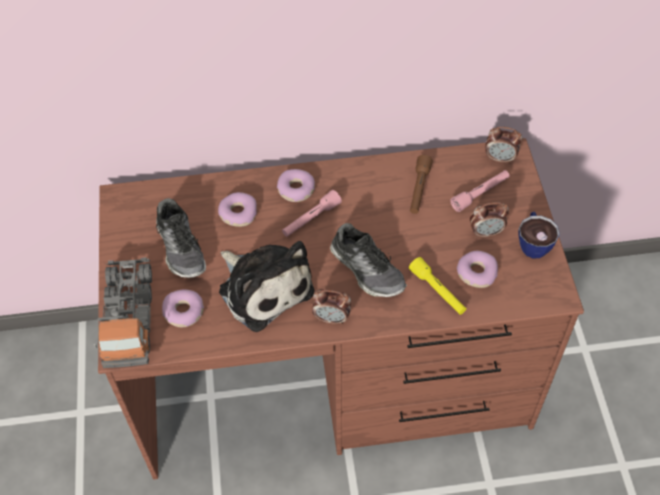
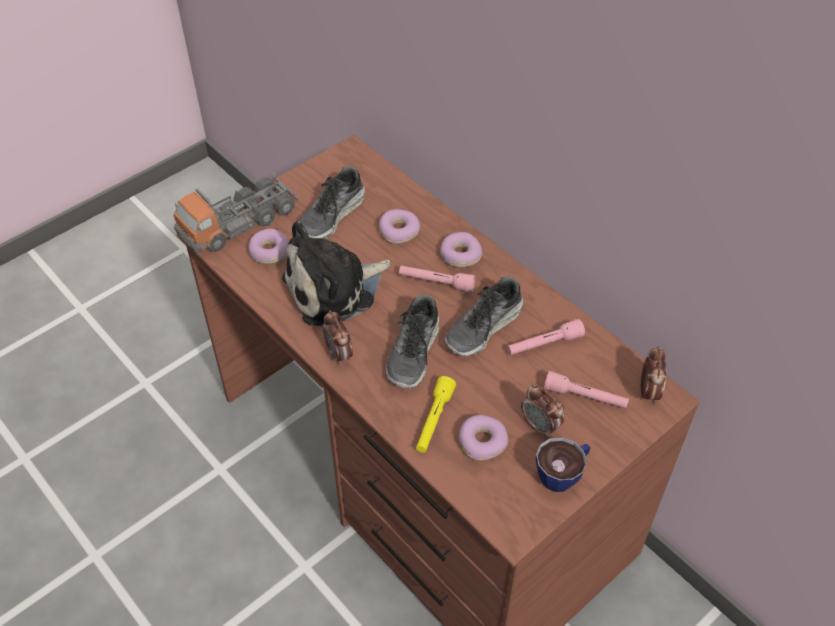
camera: 55 degrees right, 5 degrees down
(263, 287) = (334, 289): plush toy -> plush toy turned 45 degrees clockwise
(377, 215) = (484, 328): none -> shoe
(419, 189) = (544, 344): brown flashlight -> pink flashlight
(500, 158) = (648, 392): alarm clock -> alarm clock turned 150 degrees counterclockwise

